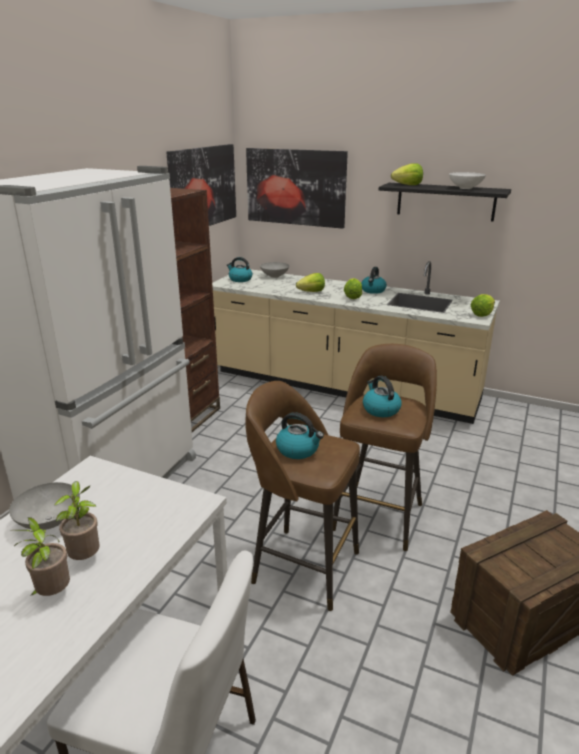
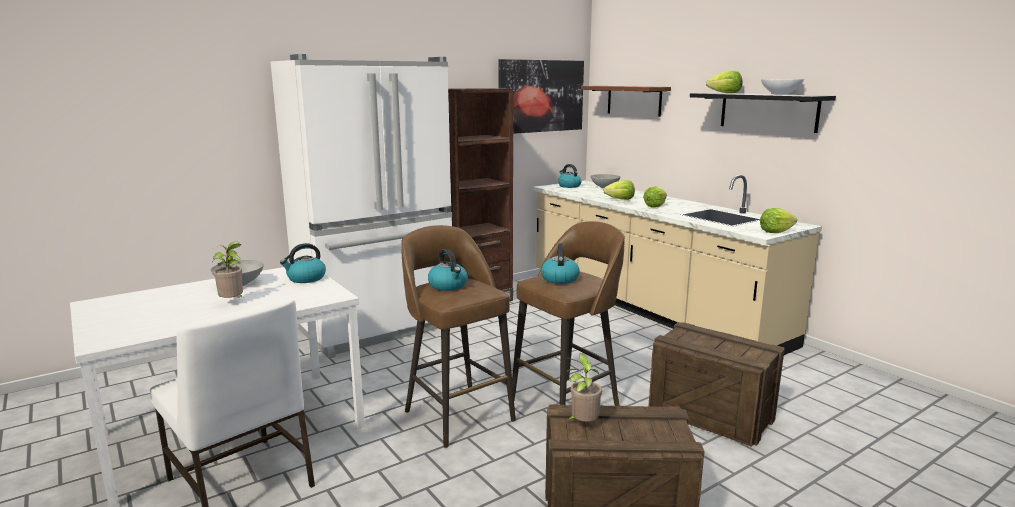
camera: 30 degrees right, 10 degrees down
(52, 594) = (193, 311): potted plant -> potted plant (582, 424)
(295, 187) = (634, 100): picture -> brown shelf
(373, 290) = (685, 205): kettle -> kettle (306, 278)
(486, 486) = (710, 414): none -> crate

